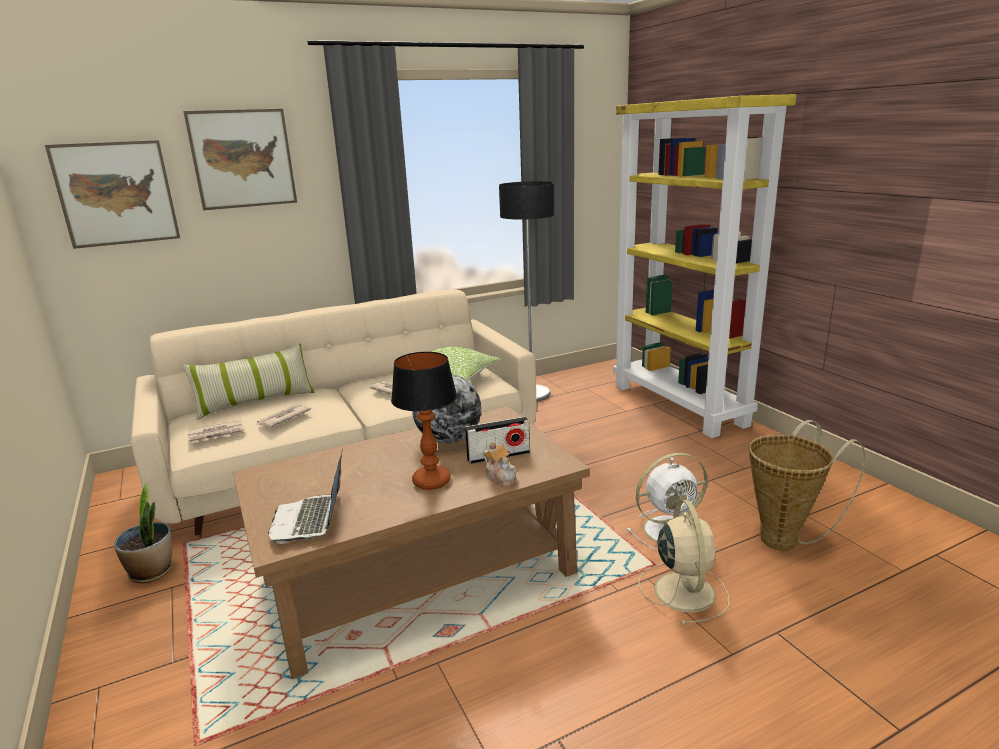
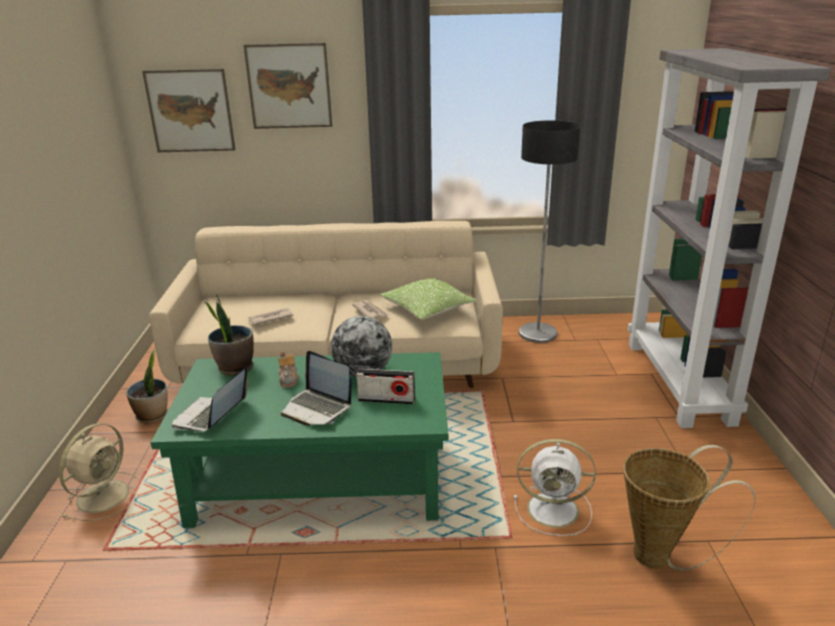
camera: 25 degrees right, 5 degrees up
(217, 434) = (217, 321): newspaper -> none
(255, 402) = (265, 297): pillow -> none
(293, 468) = (235, 368): none -> potted plant
(419, 572) = (320, 476): brown coffee table -> green coffee table
(432, 481) = (317, 408): table lamp -> laptop
(501, 477) = (370, 420): teapot -> teapot (289, 380)
(680, 405) = (679, 382): yellow bookcase -> grey bookcase
(683, 590) = (517, 569): beige fan -> beige fan (105, 495)

